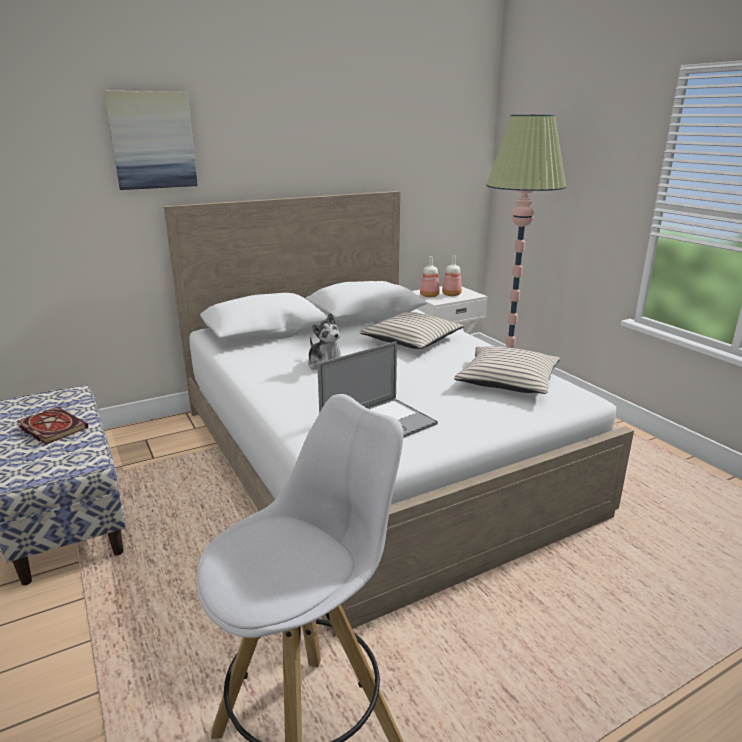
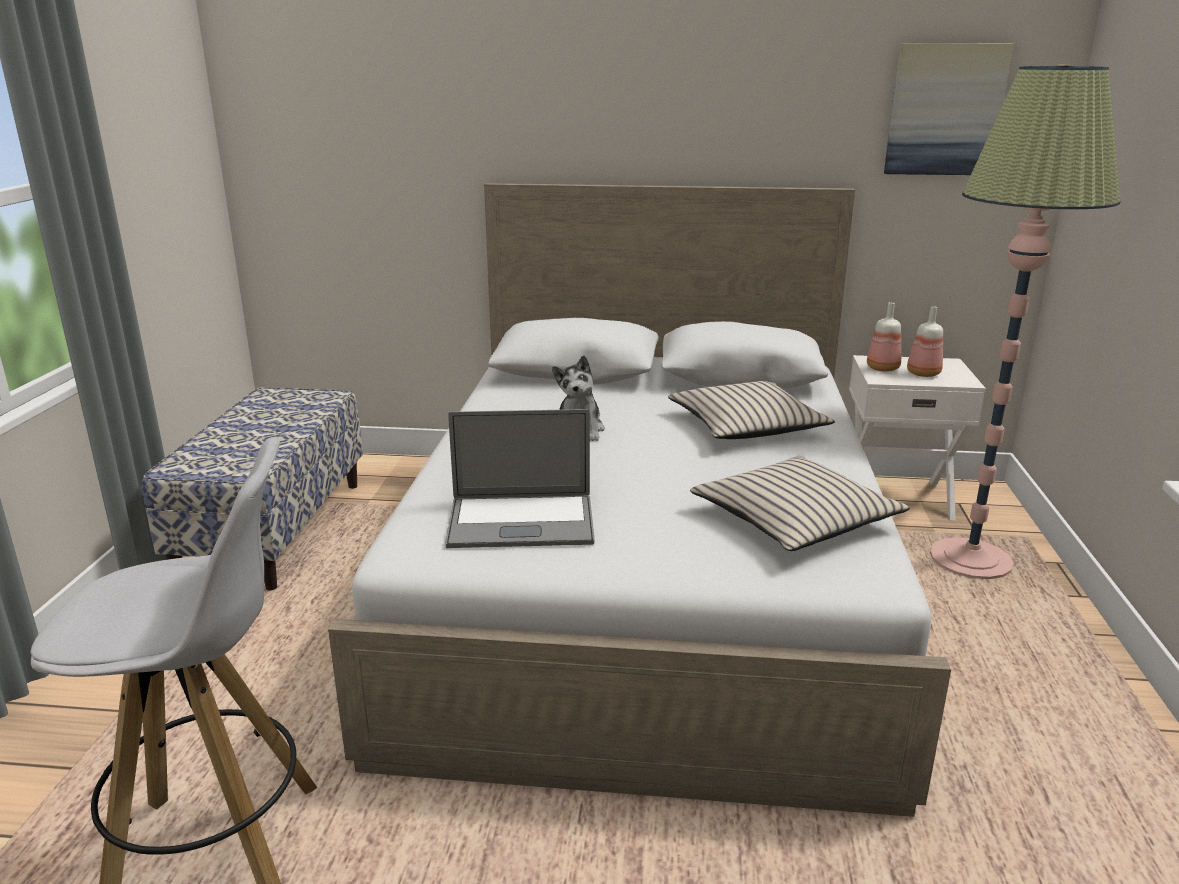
camera: 35 degrees right, 0 degrees up
(50, 427) = (265, 427): book -> none
(152, 140) = (483, 97): picture -> picture (945, 110)

